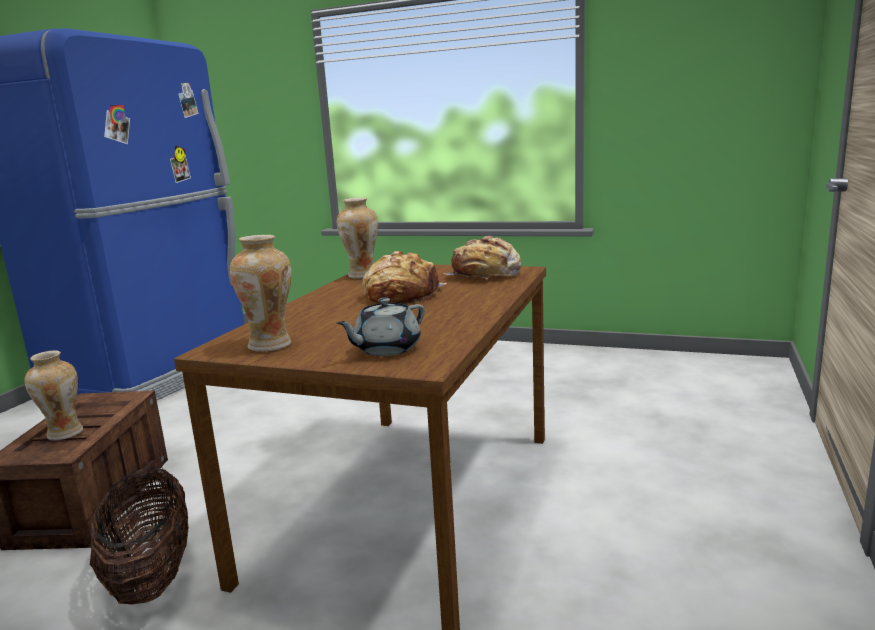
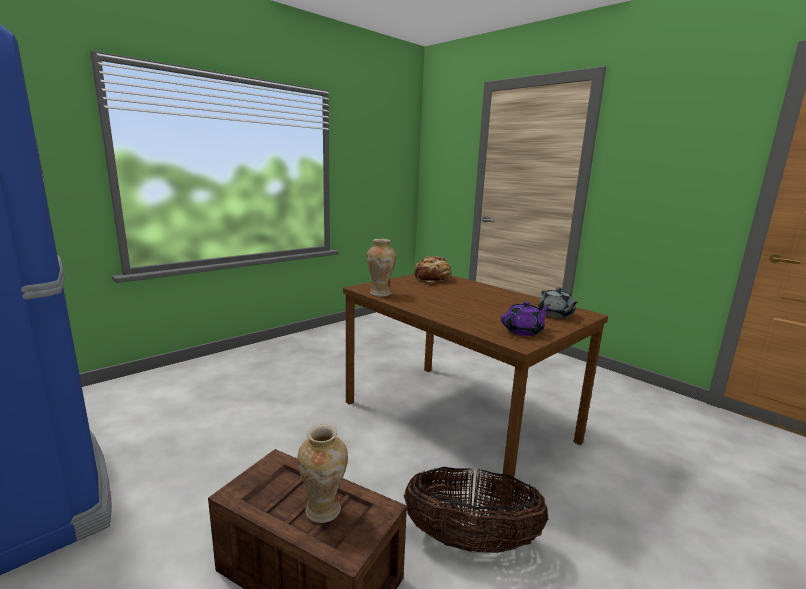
camera: 65 degrees left, 0 degrees up
(271, 345) = (523, 331): vase -> purple teapot
(401, 295) = (450, 296): bread -> none

